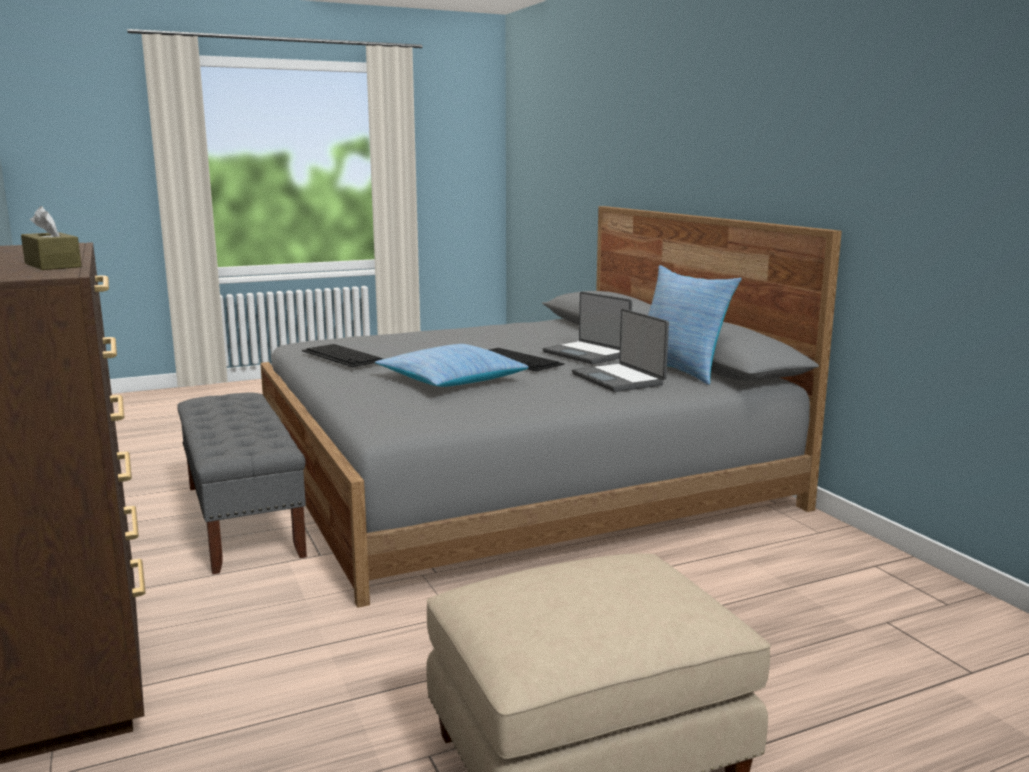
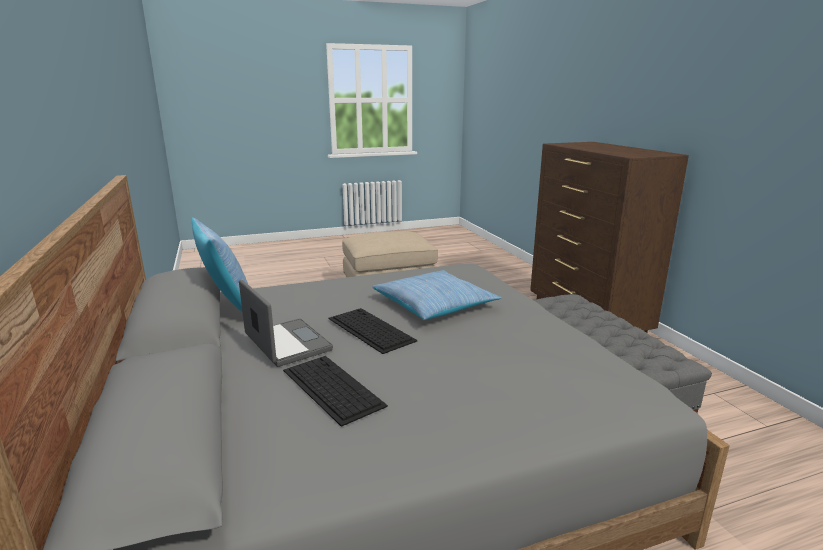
camera: 175 degrees left, 5 degrees up
(52, 265) = (574, 146): brown tissue box -> none
(344, 355) = (551, 336): keyboard -> keyboard (331, 387)
(619, 379) = (296, 301): laptop -> none

